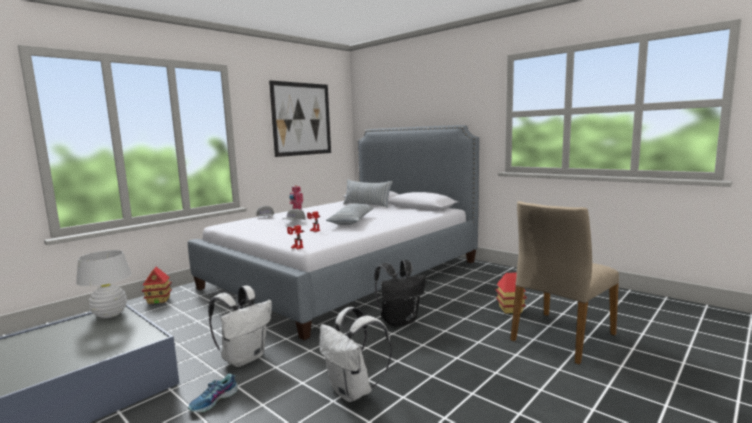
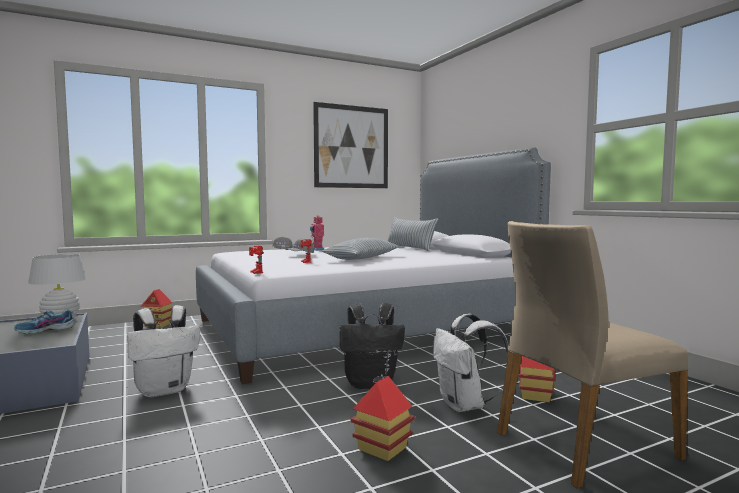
camera: 20 degrees right, 5 degrees down
(214, 401) = (87, 425): shoe -> shoe (45, 330)
(353, 391) = (229, 449): white backpack -> white backpack (465, 405)
(453, 366) = (382, 448): none -> toy house

